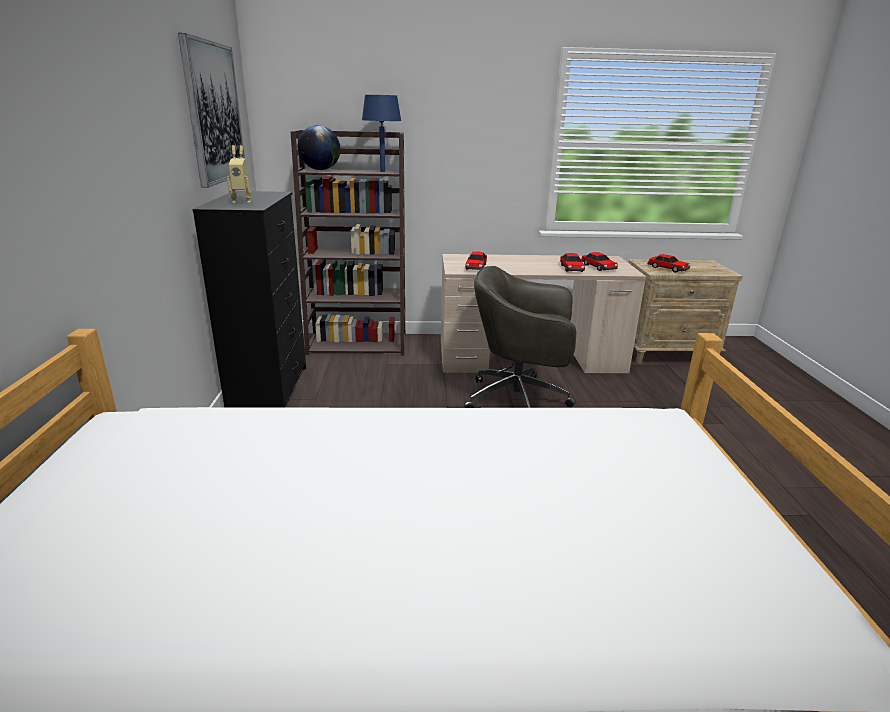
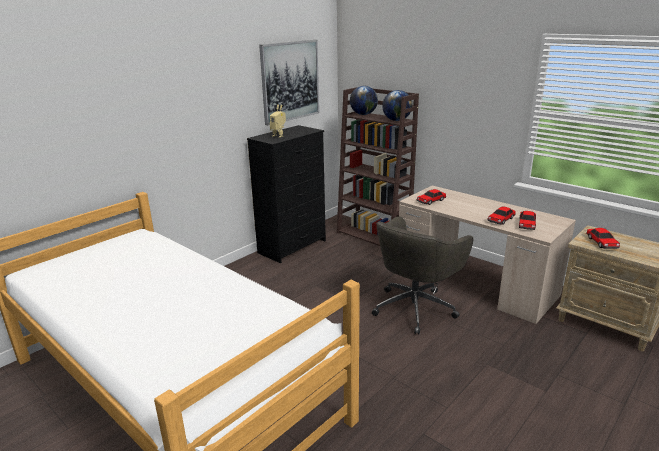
camera: 45 degrees right, 0 degrees up
(382, 171) = (396, 120): blue table lamp -> globe
(520, 400) = (415, 307): grey office chair -> grey office chair turned 105 degrees counterclockwise

